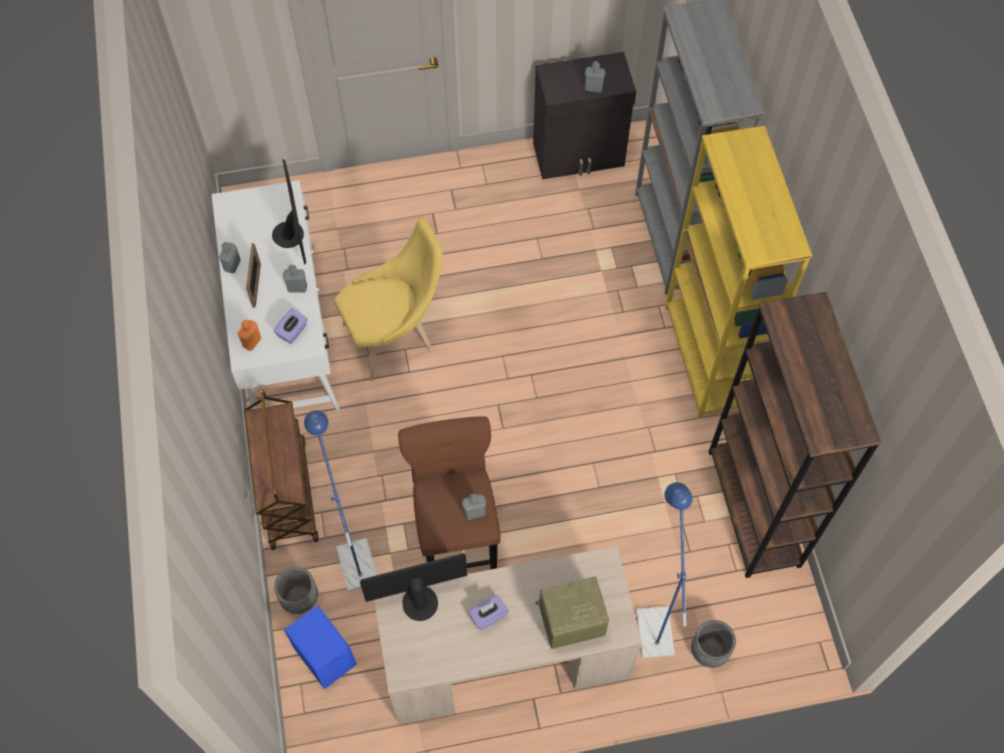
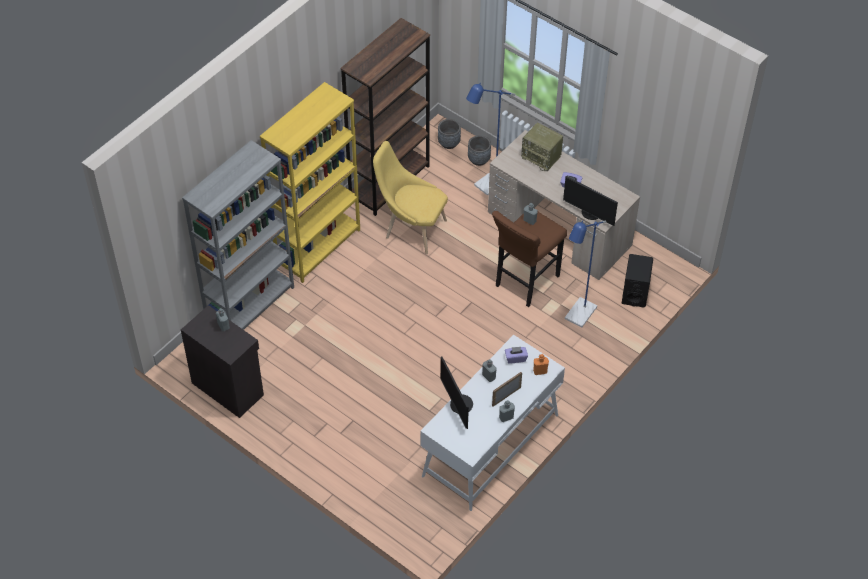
camera: 130 degrees left, 10 degrees down
(287, 492) = (577, 370): brown cart -> none
(292, 234) = (459, 405): monitor -> monitor turned 60 degrees counterclockwise
(299, 598) = (621, 323): grey planter -> grey planter (449, 143)
(325, 657) = (635, 293): blue speaker -> black speaker
(395, 336) = (441, 390): yellow chair -> yellow chair (411, 228)

